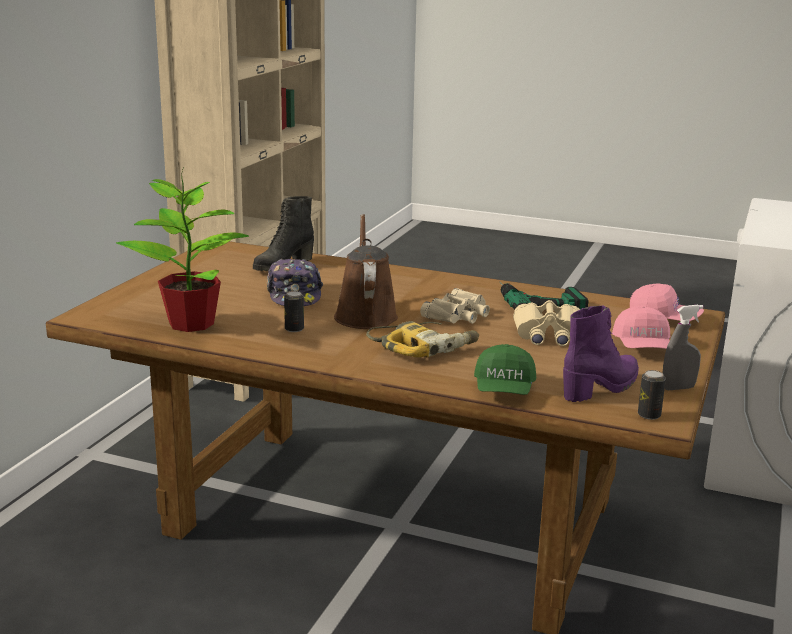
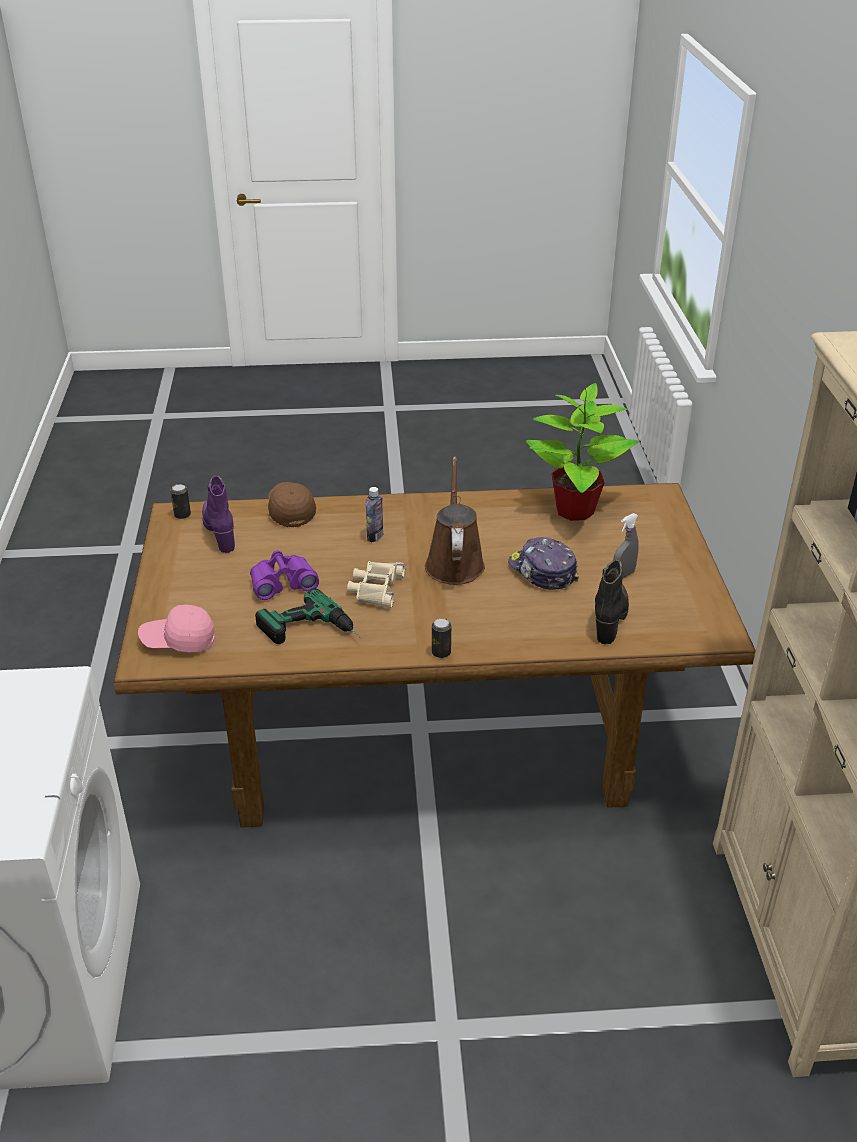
camera: 155 degrees right, 15 degrees up
(294, 329) = (492, 527): can -> can (441, 652)
(365, 315) = (454, 562): brown watering can -> brown watering can turned 150 degrees counterclockwise
(424, 347) = (375, 537): power drill -> bottle
(504, 389) = (290, 510): green cap -> brown cap
(547, 335) = (282, 583): beige binoculars -> purple binoculars
(601, 388) = (220, 531): purple boot -> purple boot turned 135 degrees clockwise
(642, 347) = (195, 591): pink cap -> none
(678, 388) = (162, 548): grey spray bottle -> grey spray bottle (623, 575)

